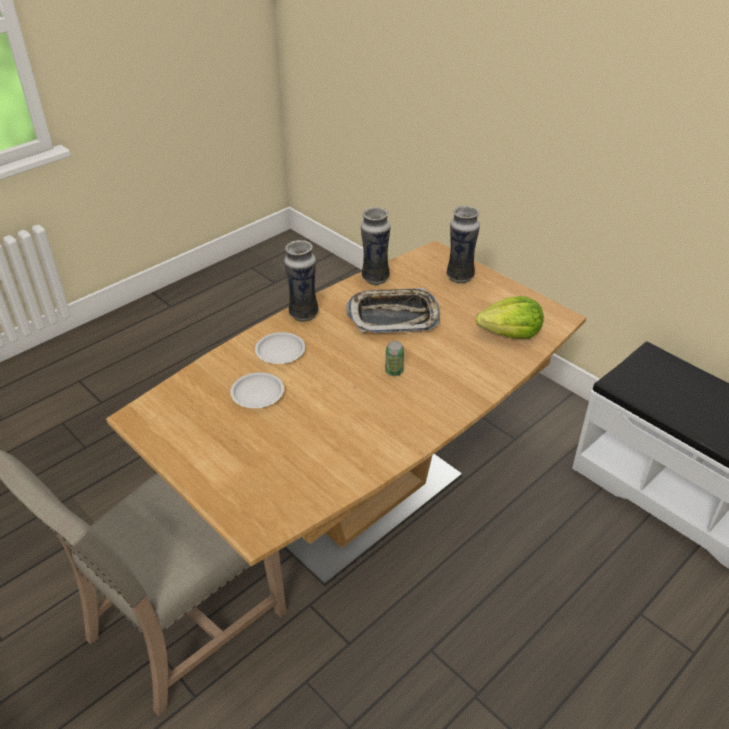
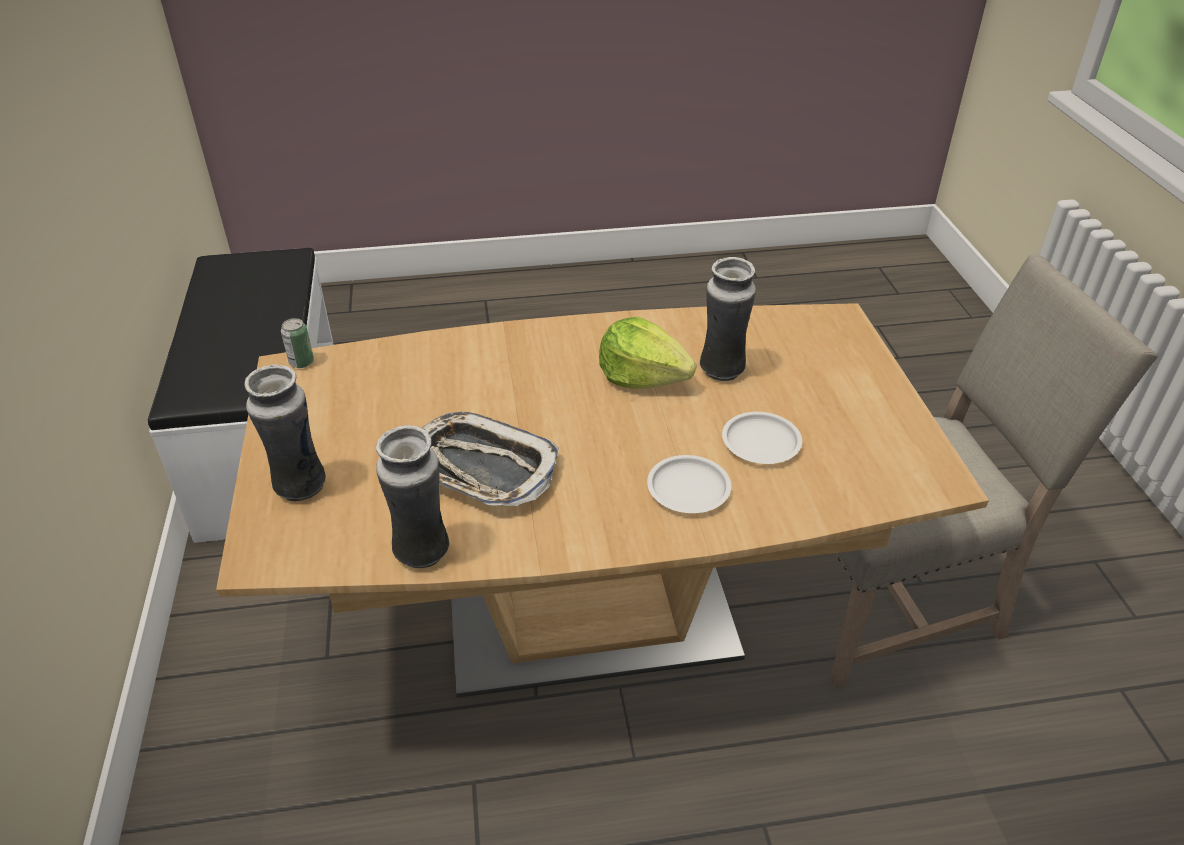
camera: 145 degrees left, 0 degrees up
(303, 314) = (603, 538): vase -> vase (721, 371)
(394, 371) = (567, 395): can -> can (301, 362)
(510, 334) = (373, 376): lettuce -> lettuce (642, 377)

